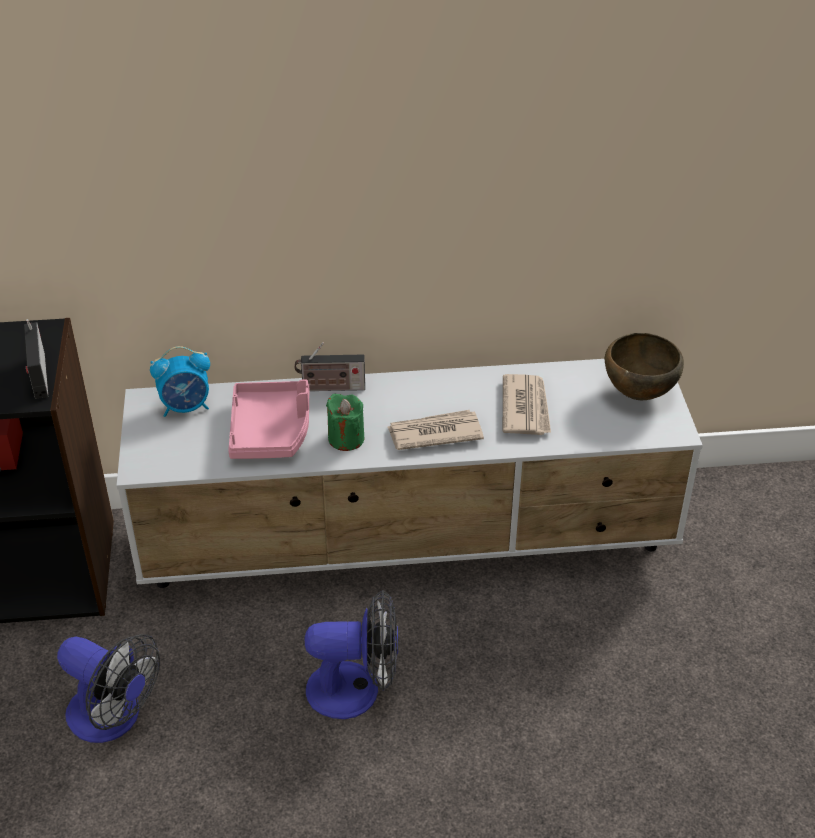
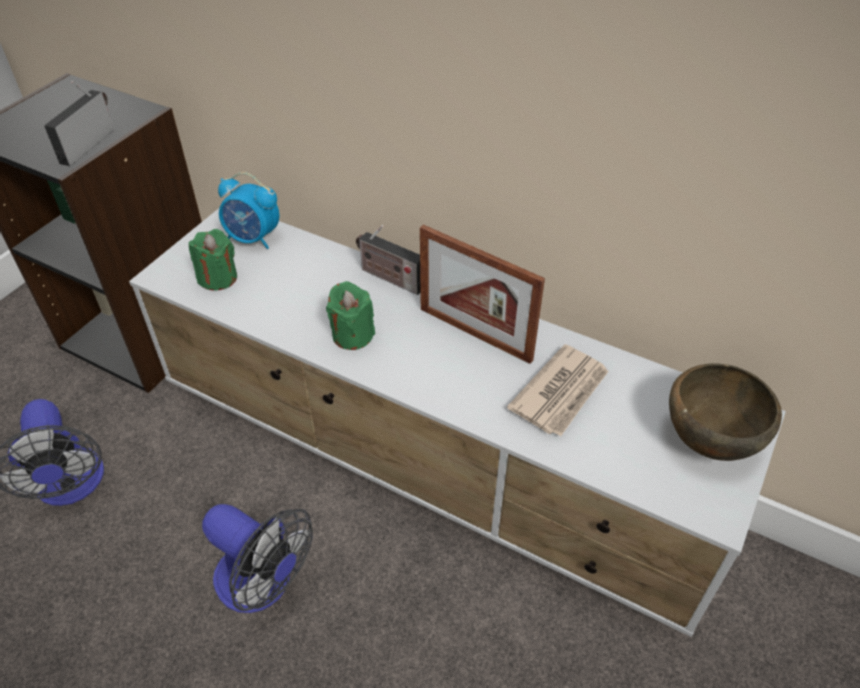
camera: 35 degrees right, 5 degrees up
(192, 448) = (218, 278): none -> green candle
(271, 430) = (297, 294): pink tray -> none
(433, 397) = (475, 334): none -> picture frame
(434, 433) = (440, 372): newspaper -> none

